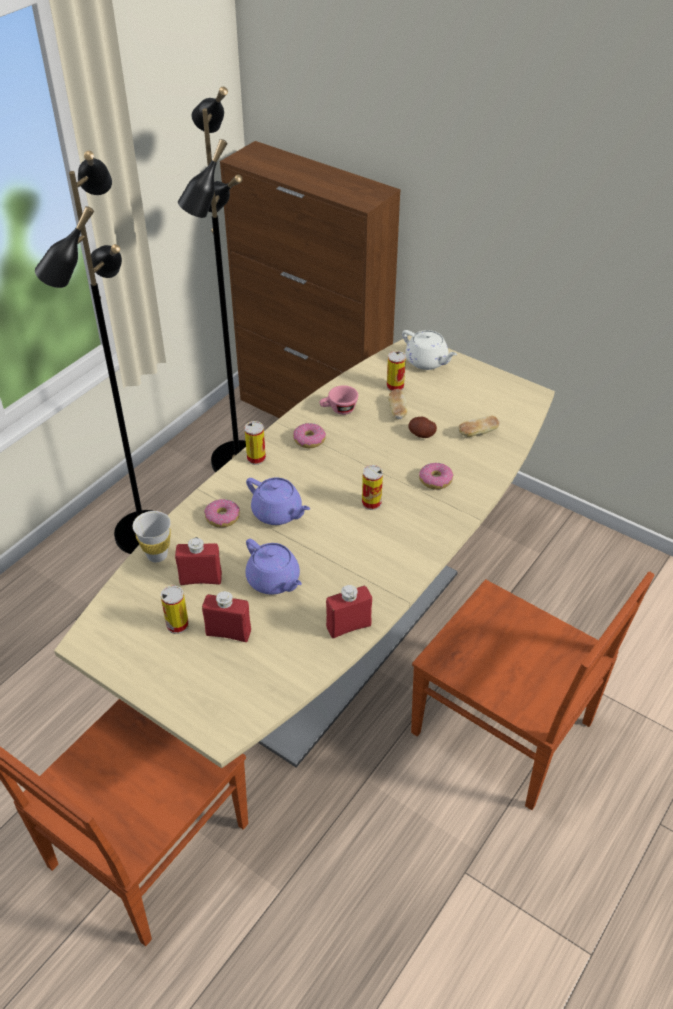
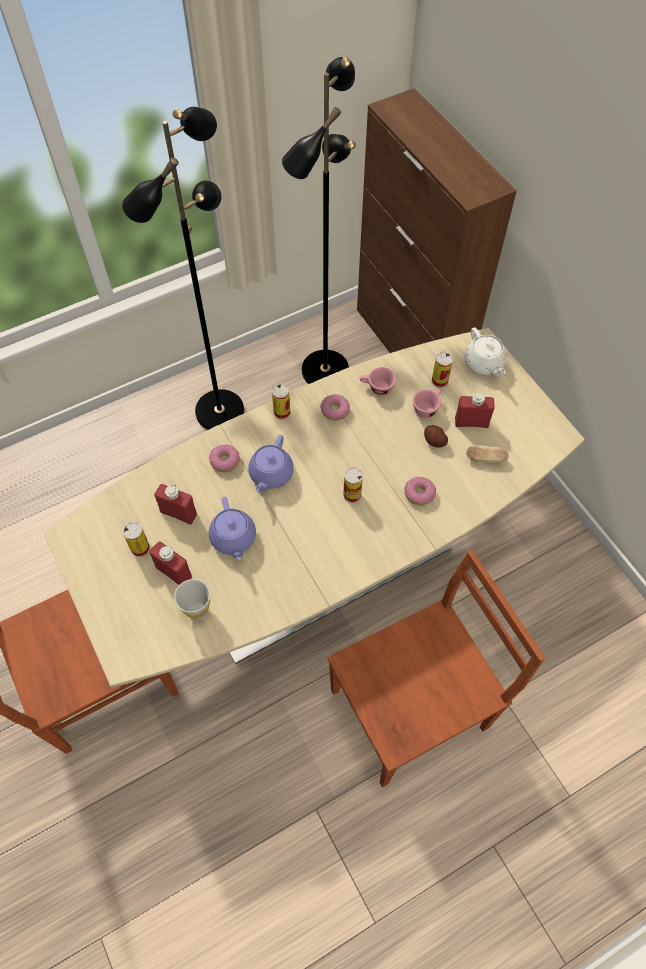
camera: 25 degrees right, 15 degrees up
(157, 555) = (157, 477): white cup -> white cup (198, 611)
(278, 513) = (270, 474): purple teapot -> purple teapot turned 45 degrees clockwise
(348, 626) = (268, 607): red bottle -> red bottle (471, 422)
(397, 411) = (427, 408): bread -> pink cup
(505, 731) = (412, 707): brown chair -> brown chair turned 90 degrees counterclockwise

